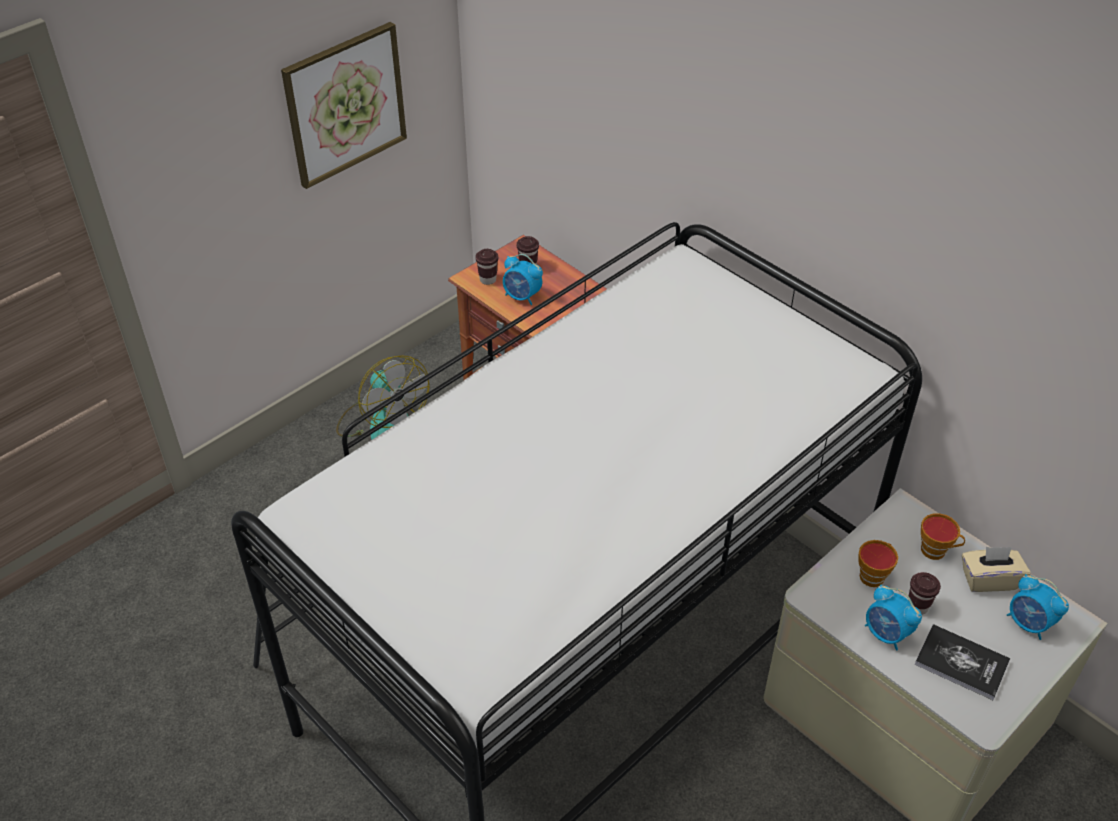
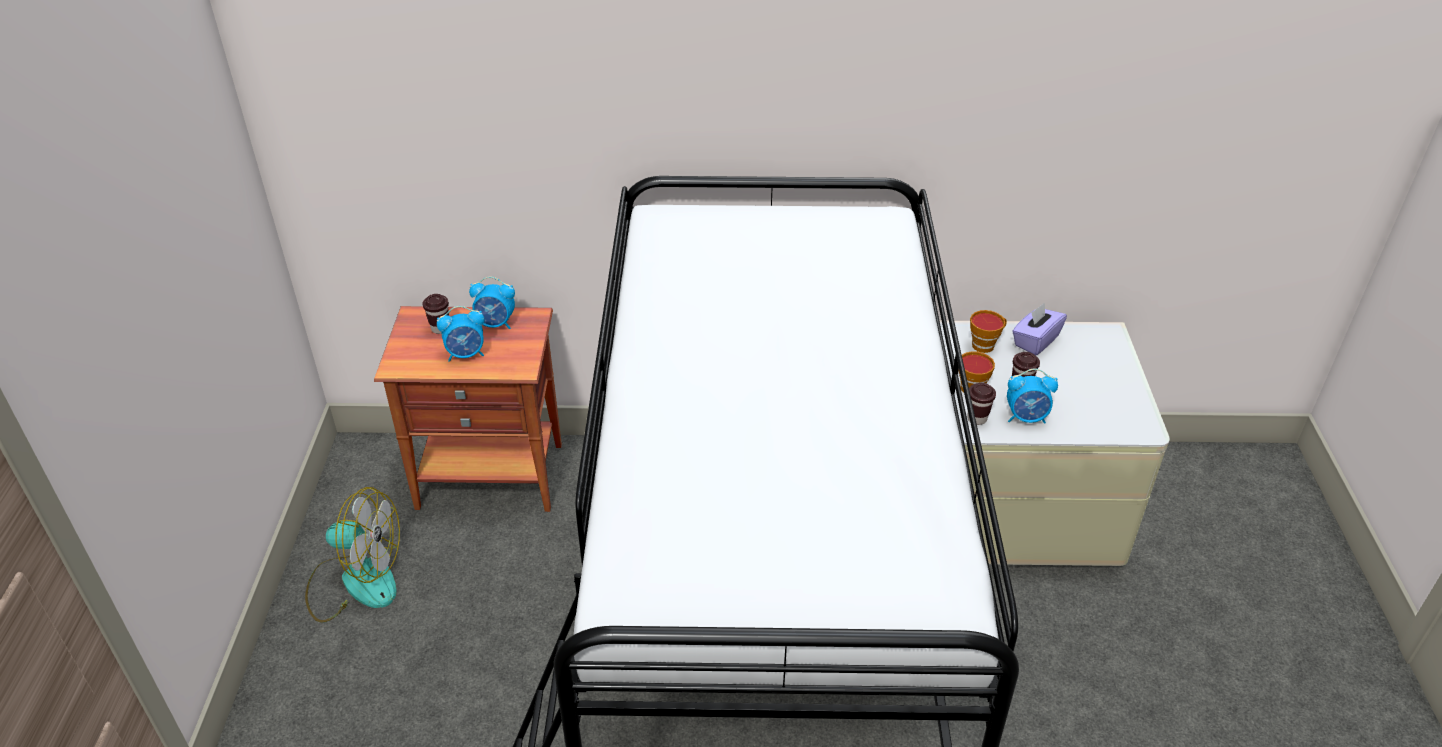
camera: 45 degrees left, 5 degrees down
(345, 104) = (192, 232): picture -> none
(488, 280) = (415, 358): brown cup -> brown cup (977, 418)
(961, 662) = (1087, 403): book -> none
(989, 579) = (1035, 341): beige tissue box -> purple tissue box
(1028, 623) = (1088, 352): alarm clock -> alarm clock (496, 324)

